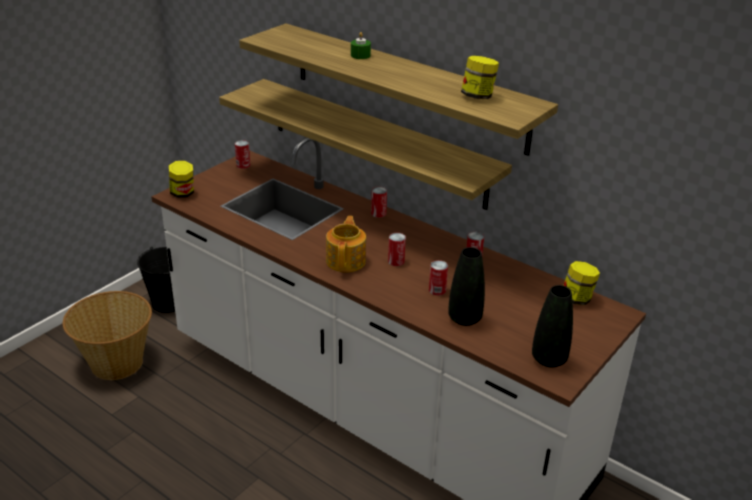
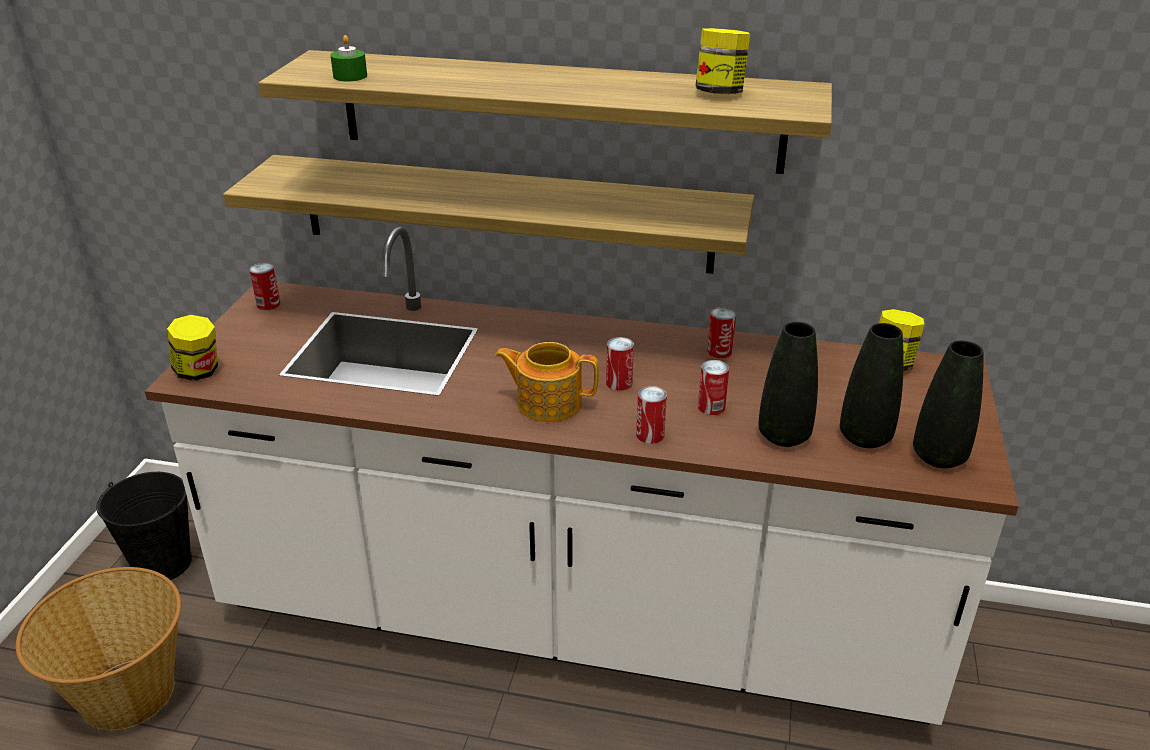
camera: 25 degrees left, 0 degrees up
(346, 260) = (547, 402): teapot -> teapot turned 60 degrees counterclockwise
(360, 55) = (482, 71): green candle -> green candle (350, 76)
(378, 213) = (534, 322): can -> can (650, 435)
(513, 334) = (865, 437): none -> black vase

